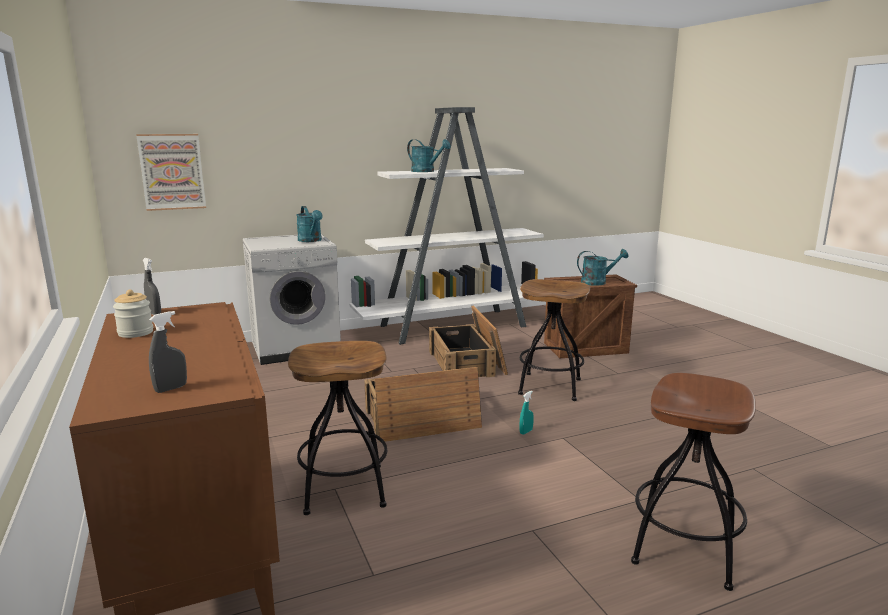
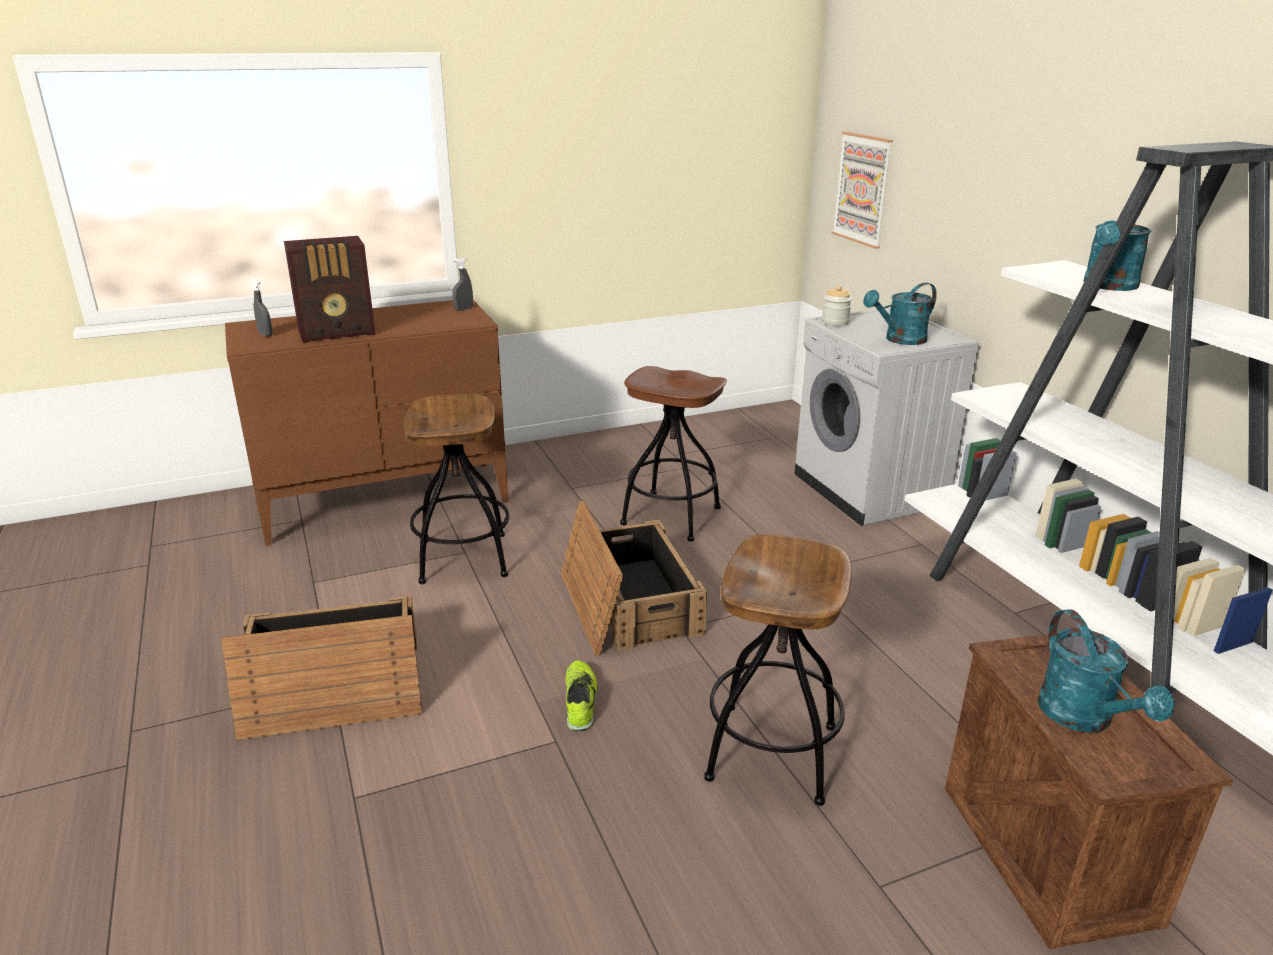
camera: 90 degrees right, 10 degrees up
(135, 333) = (407, 311): jar -> jar (835, 322)
(197, 353) = (338, 332): none -> radio
(467, 362) = (867, 651): crate -> crate (333, 688)
(526, 432) = (580, 701): turquoise spray bottle -> shoe
(684, 548) = (230, 816): brown stool -> brown stool (670, 515)

